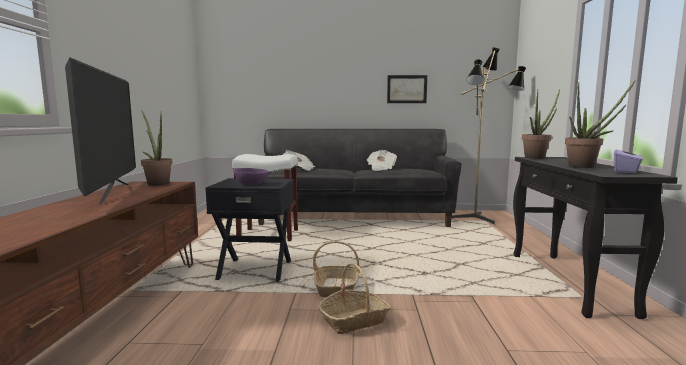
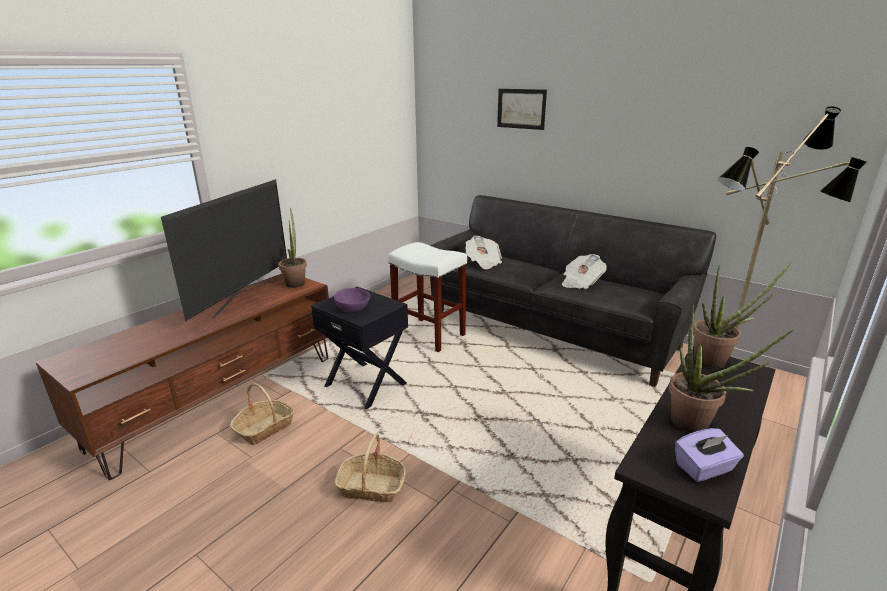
camera: 35 degrees right, 15 degrees up
(337, 288) = (405, 438): basket -> basket (265, 428)
(407, 89) = (666, 162): picture -> picture (521, 108)

